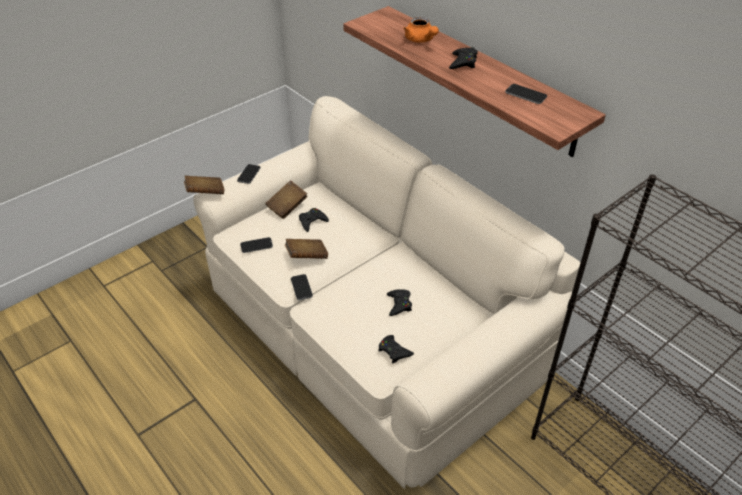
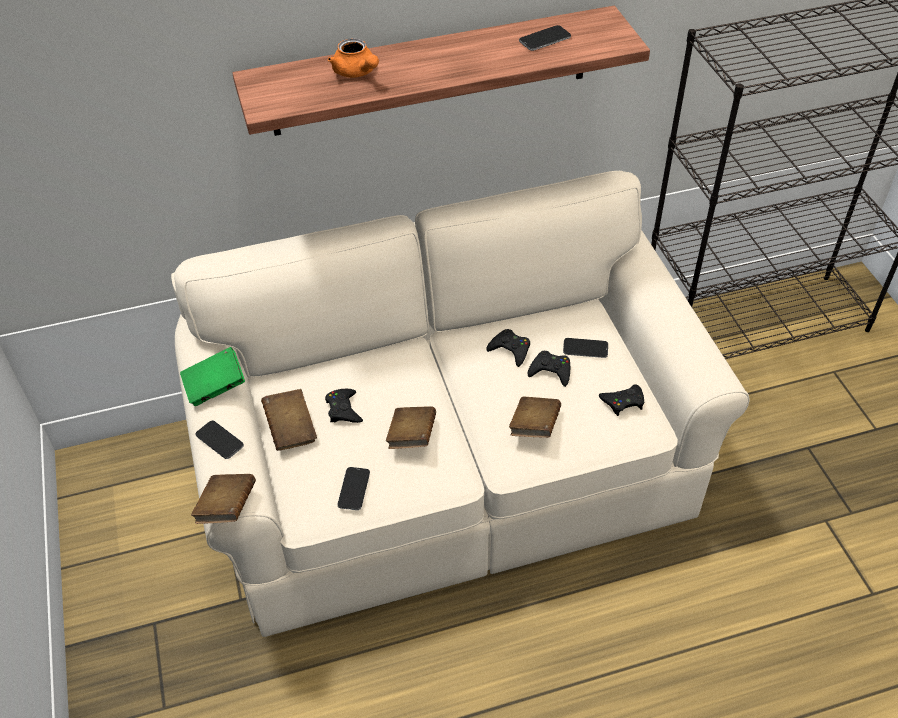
camera: 65 degrees left, 5 degrees up
(285, 159) = (215, 387): none -> green book
(301, 287) = (468, 461): phone -> phone (585, 348)
(345, 310) = (534, 427): none -> brown book
(421, 40) = (356, 73): orange teapot -> orange teapot turned 60 degrees clockwise
(463, 62) = (439, 58): black game controller -> black game controller (510, 350)

